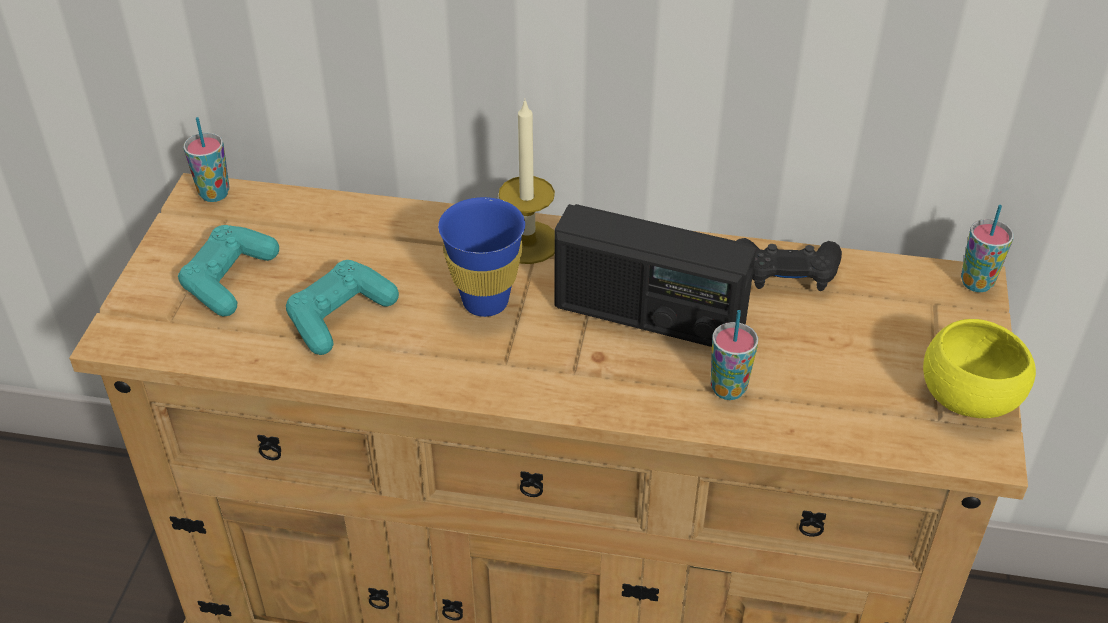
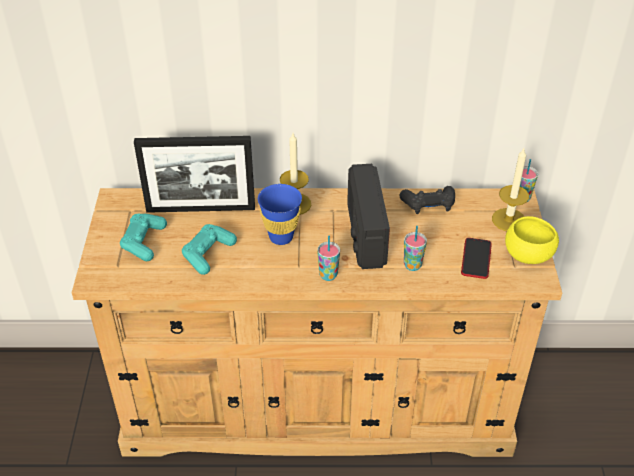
camera: 10 degrees left, 0 degrees up
(214, 194) = (121, 197): cup -> cup (328, 275)
(351, 231) = (201, 209): none -> picture frame
(648, 316) = (365, 234): radio -> radio turned 75 degrees clockwise
(860, 392) = (476, 259): none -> phone
(942, 322) = (508, 220): none -> candle

